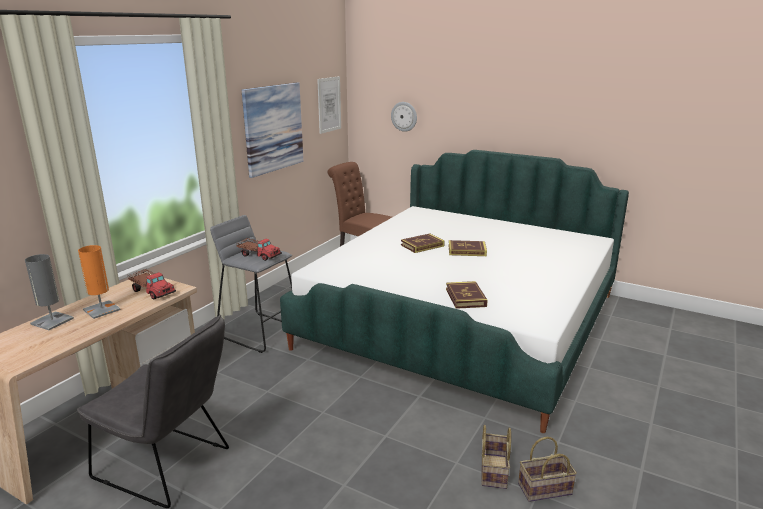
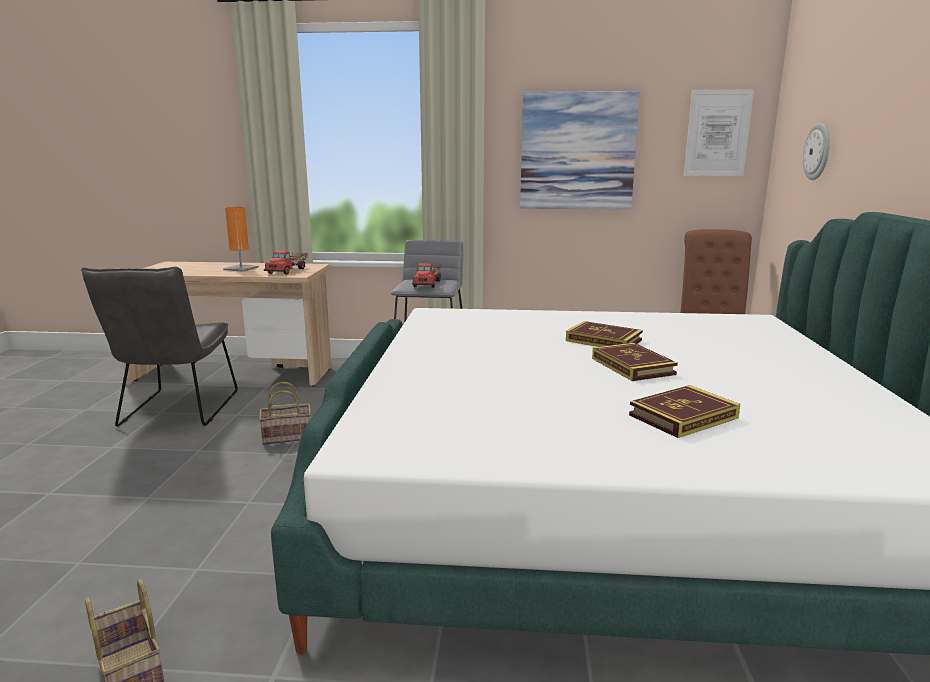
camera: 65 degrees right, 5 degrees down
(52, 321) = (215, 265): grey table lamp -> none
(465, 297) = (427, 388): book -> book (683, 416)
(492, 470) = (181, 607): basket -> basket (288, 436)

